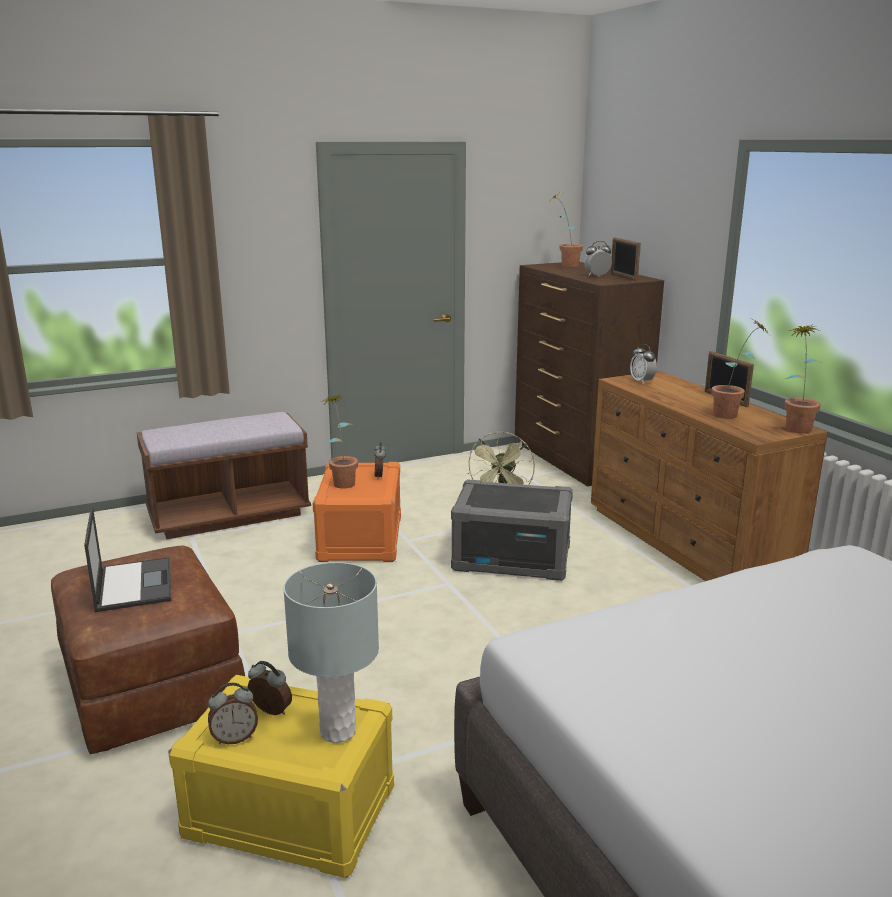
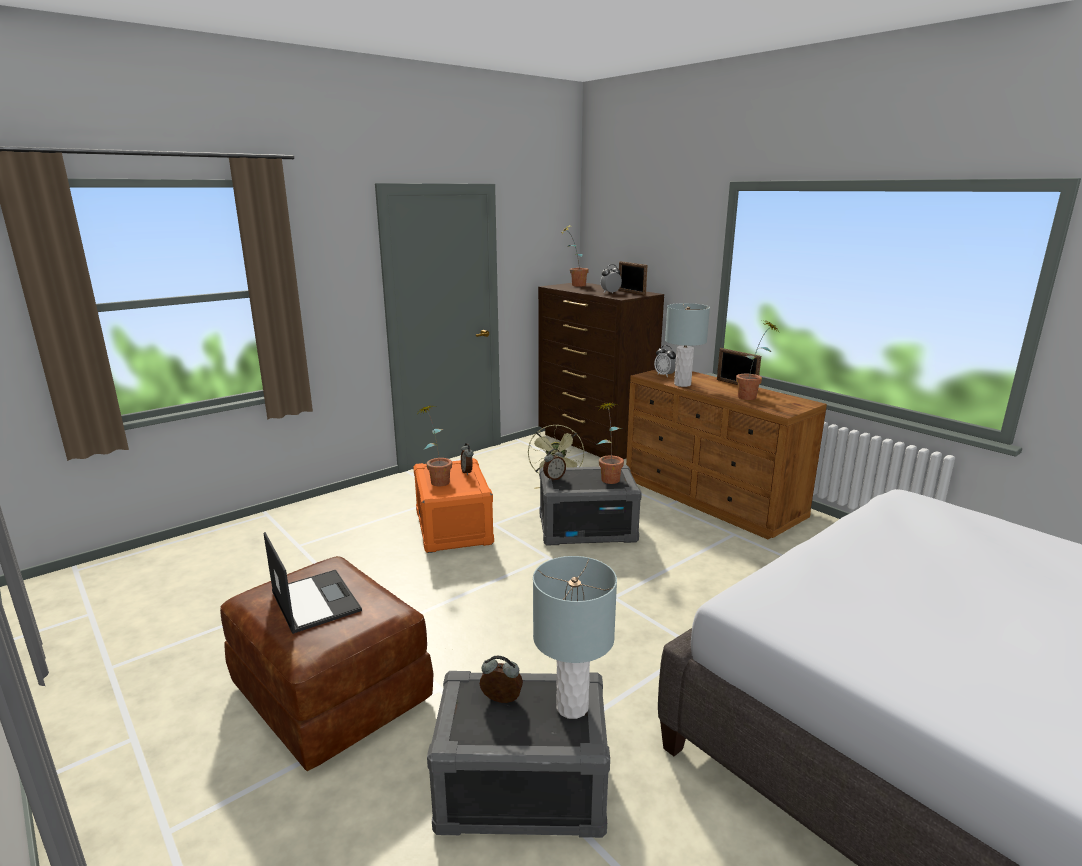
camera: 15 degrees left, 0 degrees up
(229, 515) = (324, 521): brown bench -> none
(234, 738) = (484, 732): alarm clock -> alarm clock (554, 478)
(289, 813) = (521, 788): yellow storage box -> grey storage box
(654, 394) = (682, 384): none -> grey table lamp
(796, 427) = (803, 402): potted plant -> potted plant (609, 477)

